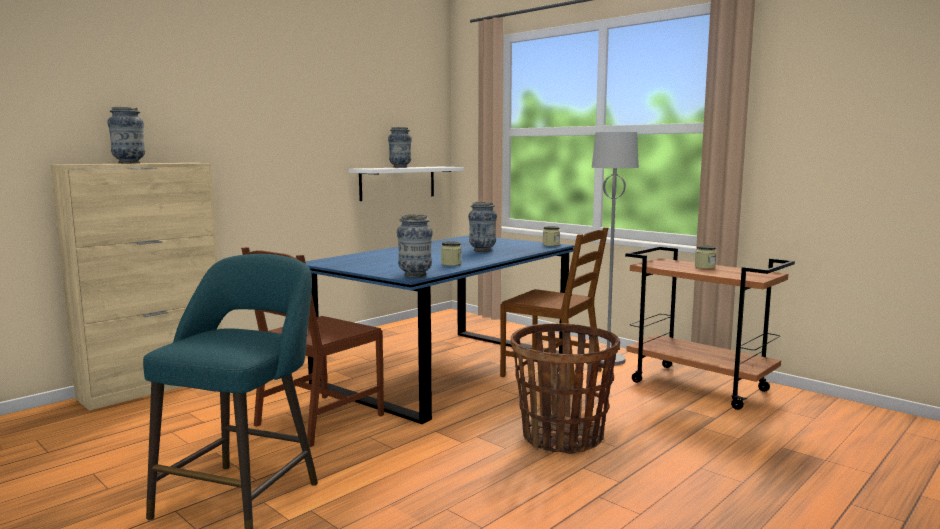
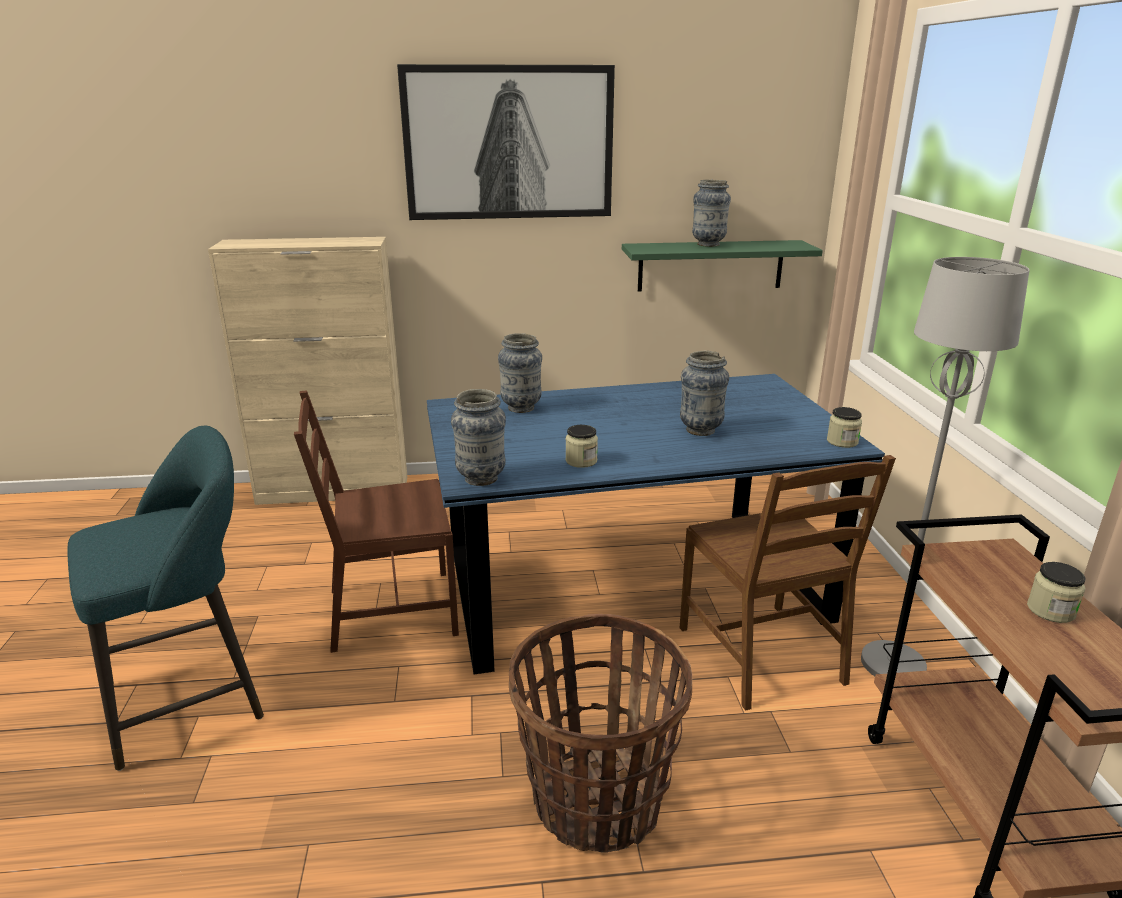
camera: 40 degrees right, 15 degrees up
(129, 163) = (299, 240): vase -> vase (521, 408)
(278, 98) = (509, 143): none -> picture
(397, 183) = (710, 265): white shelf -> green shelf

